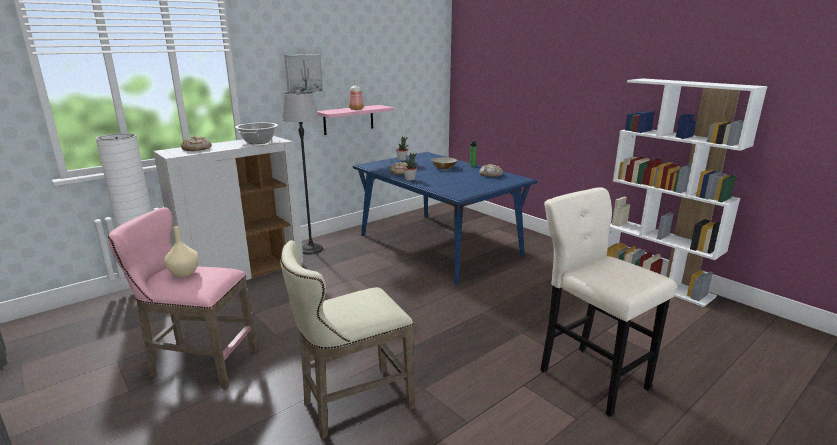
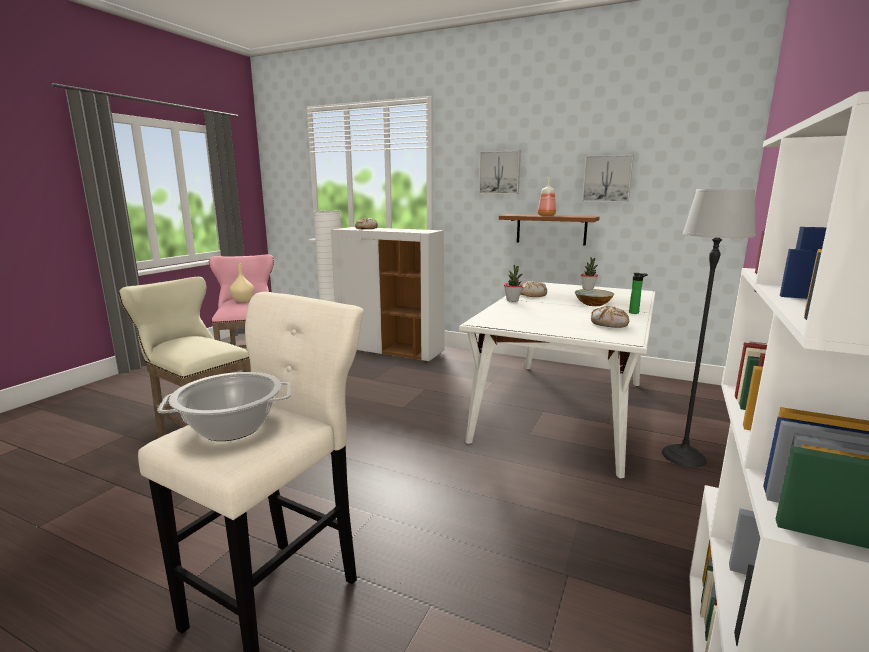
camera: 65 degrees right, 5 degrees down
(258, 142) = (410, 231): cooking pot -> cooking pot (232, 428)
(311, 249) = (463, 358): floor lamp -> floor lamp (683, 456)
(348, 119) = (551, 229): pink shelf -> brown shelf
(380, 76) = (607, 178): none -> picture
(438, 245) = (562, 409): blue dining table -> white dining table

